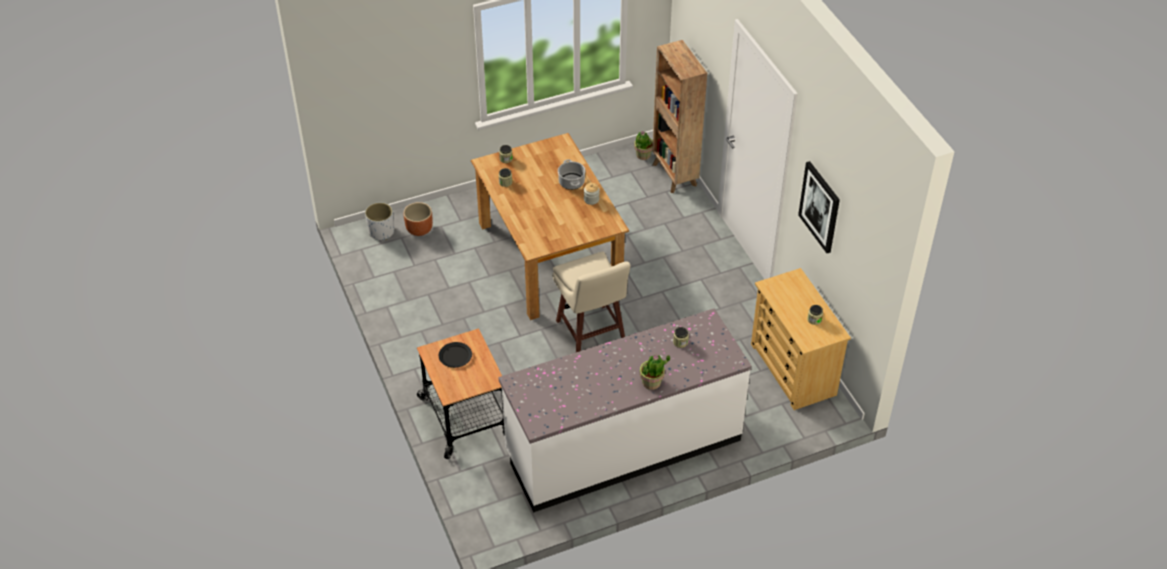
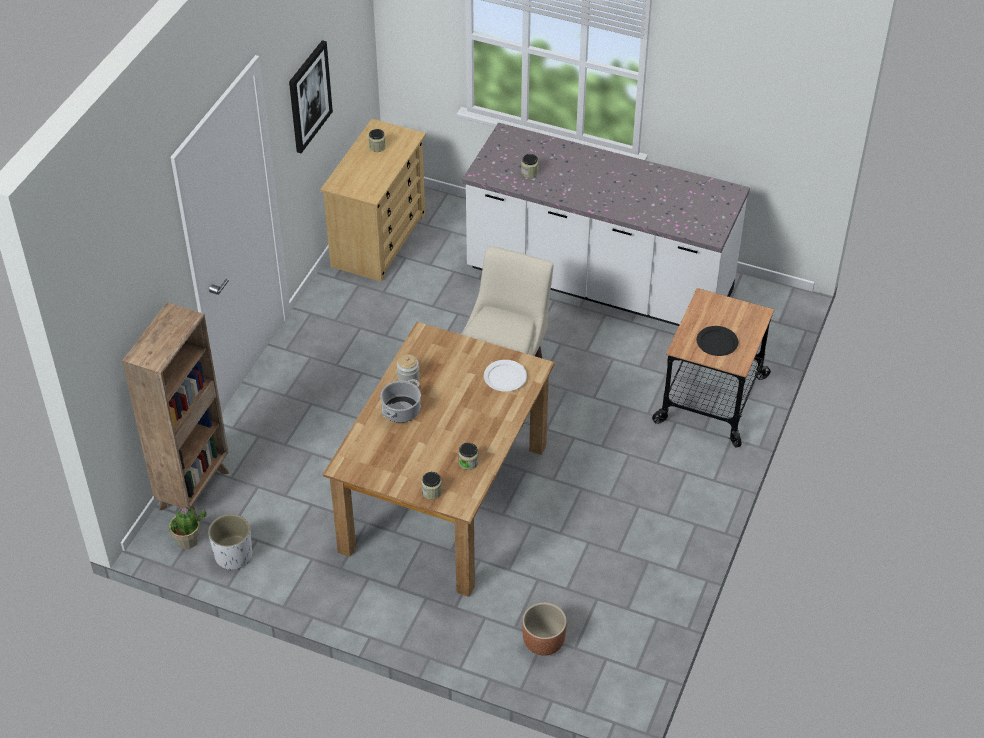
camera: 135 degrees left, 0 degrees up
(381, 232) = (590, 674): white planter -> white planter (233, 555)
(541, 234) = (505, 377): none -> white plate
(652, 382) = (595, 161): potted plant -> none

